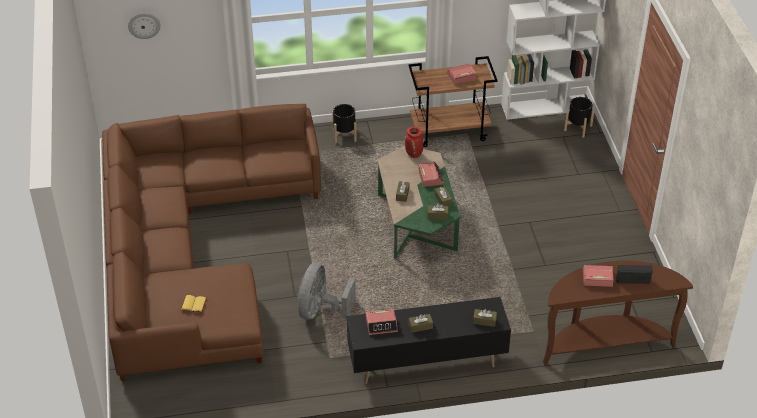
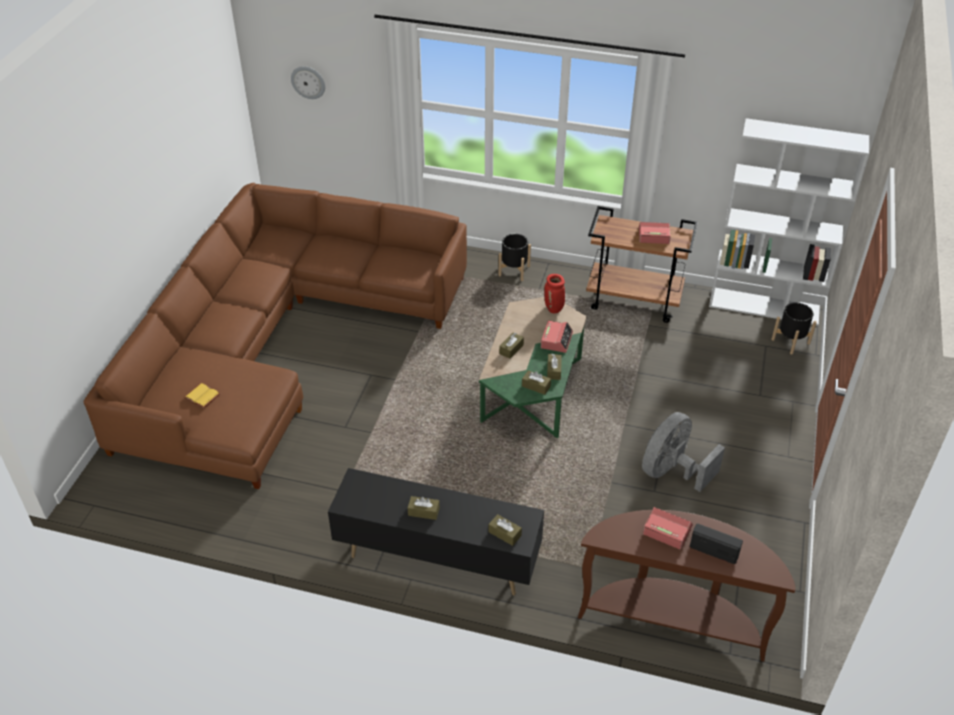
camera: 25 degrees right, 0 degrees up
(320, 310) = (361, 453): grey fan -> grey fan (672, 471)
(381, 325) = (380, 493): alarm clock -> none

